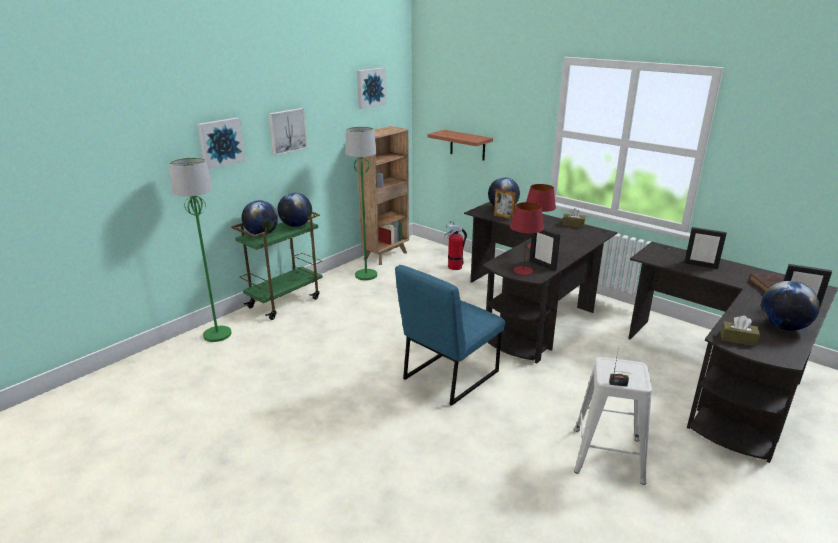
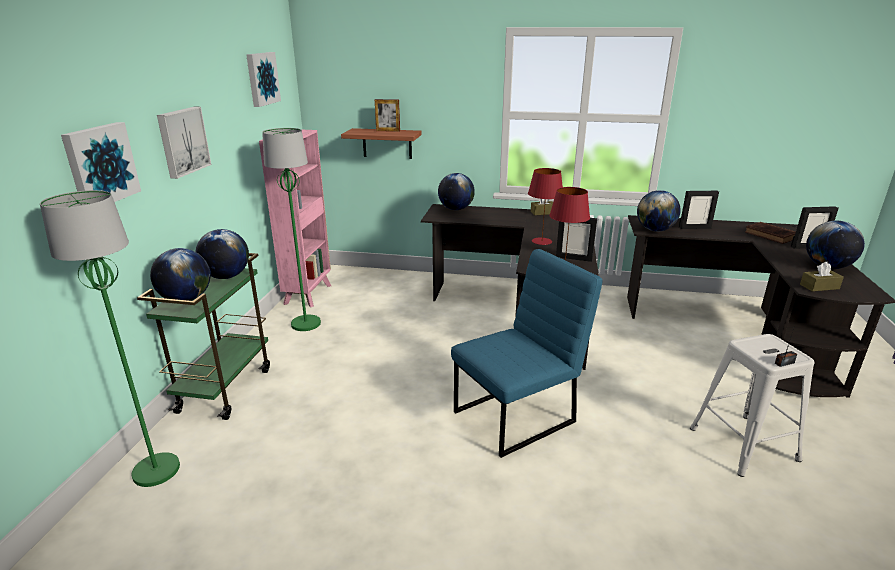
camera: 30 degrees left, 0 degrees up
(386, 255) = (308, 294): brown bookcase -> pink bookcase
(448, 376) = (517, 416): blue chair -> blue chair turned 135 degrees counterclockwise
(455, 267) = (400, 288): fire extinguisher -> none
(504, 217) = (468, 217): picture frame -> picture frame (388, 131)
(655, 259) = (655, 230): none -> globe

